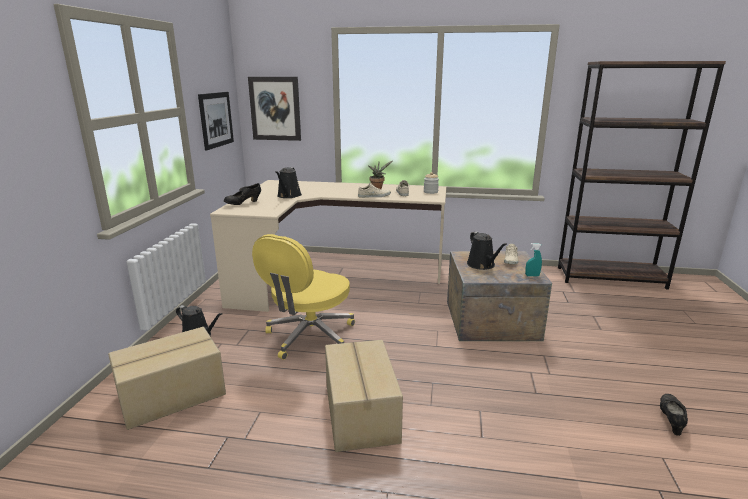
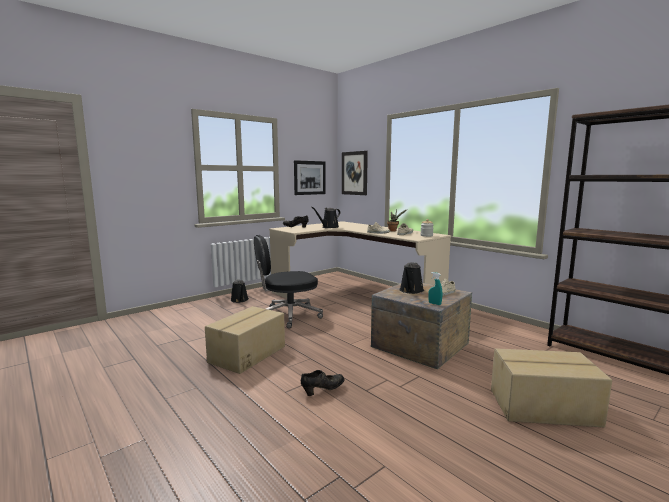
camera: 40 degrees right, 10 degrees down
(173, 396) = (191, 317): cardboard box -> cardboard box (544, 408)
(309, 336) = (288, 316): yellow office chair -> black office chair
(671, 420) = (445, 455): black shoe -> black shoe (323, 390)

